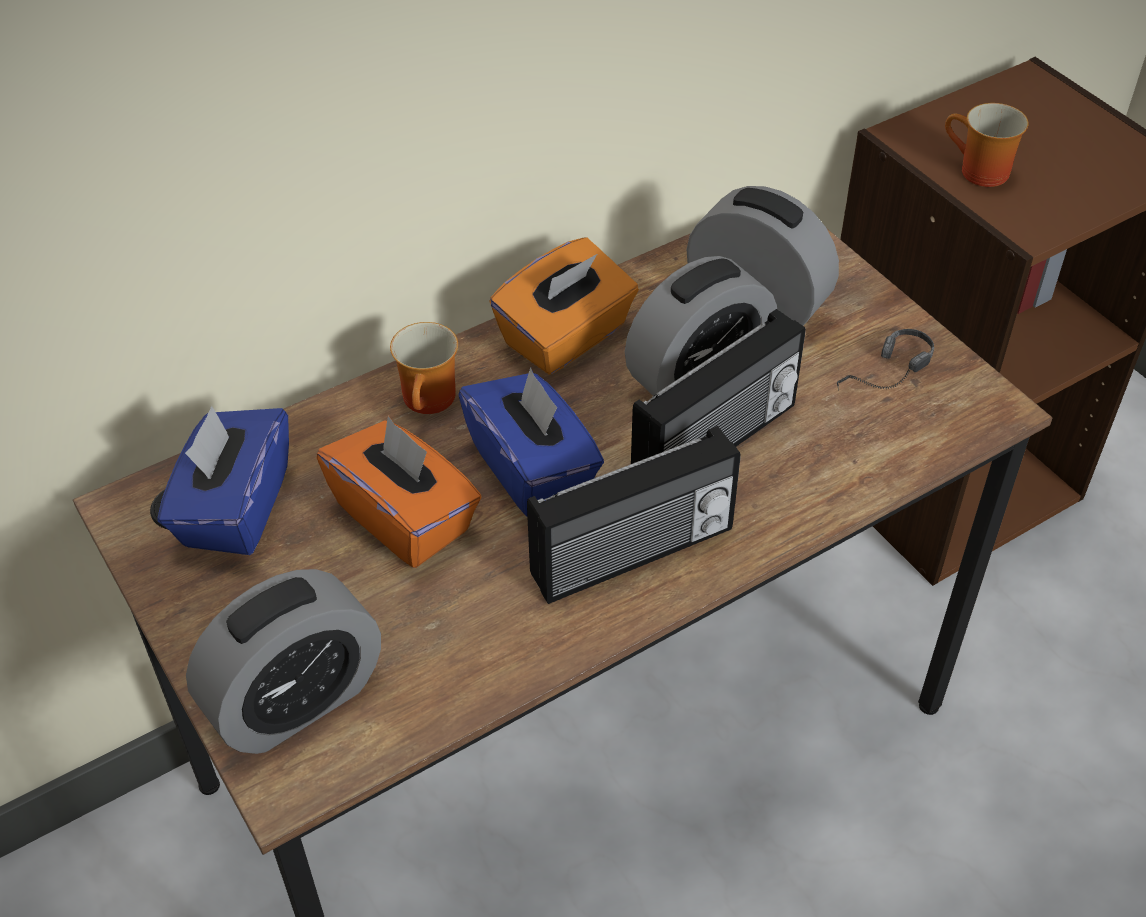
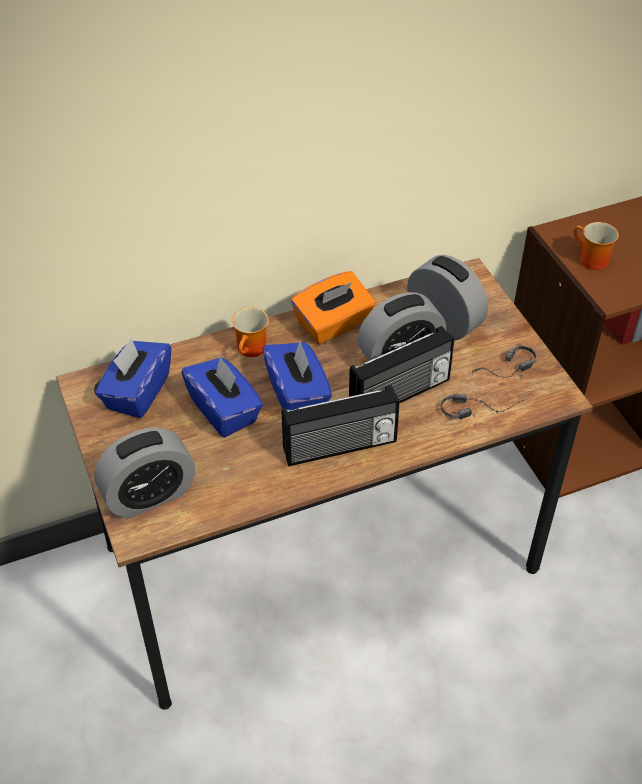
camera: 10 degrees right, 0 degrees up
(405, 518) = (224, 411): orange tissue box -> blue tissue box
(862, 447) = (480, 408): none -> headphones

